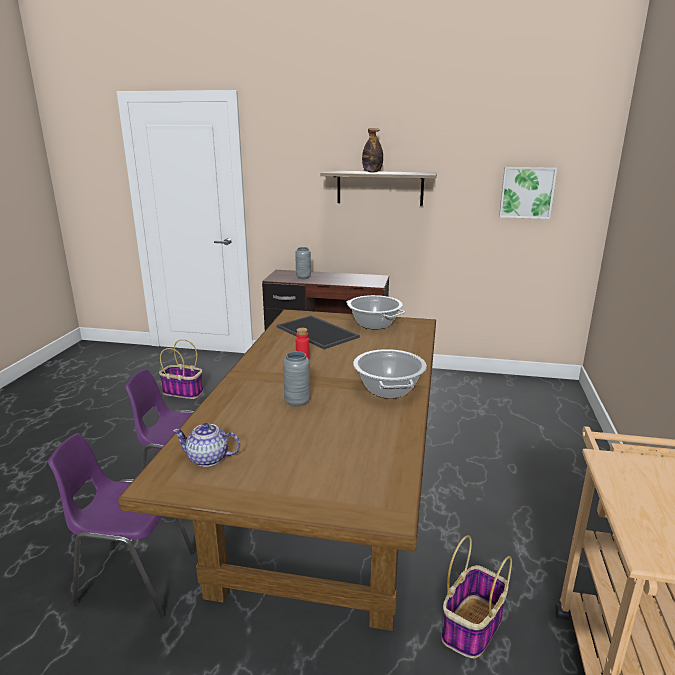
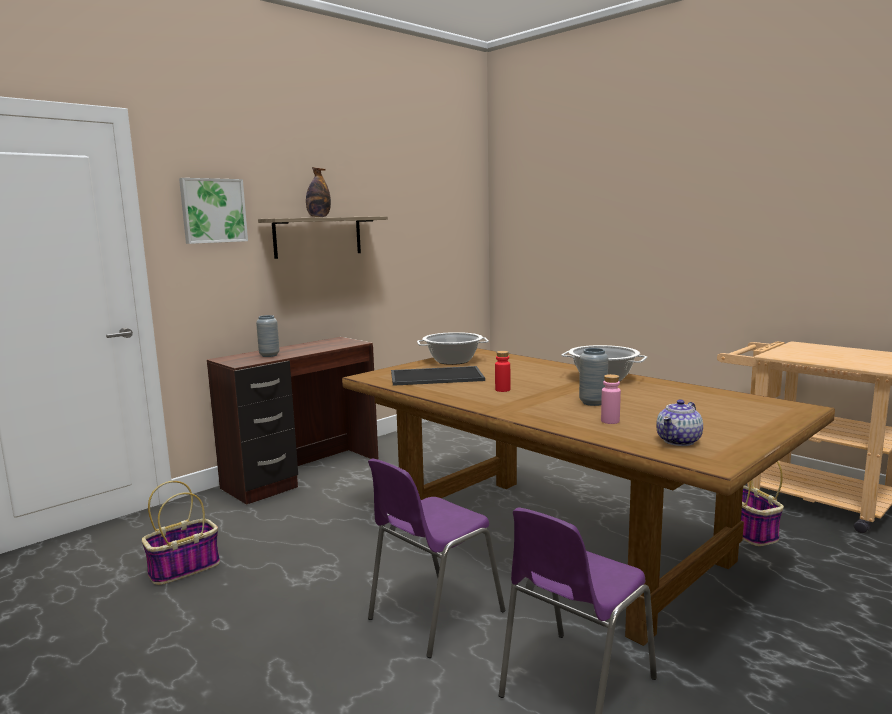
camera: 55 degrees left, 10 degrees down
(246, 419) = (610, 421): none -> pink bottle
(527, 192) = (438, 232): picture -> picture (213, 210)

